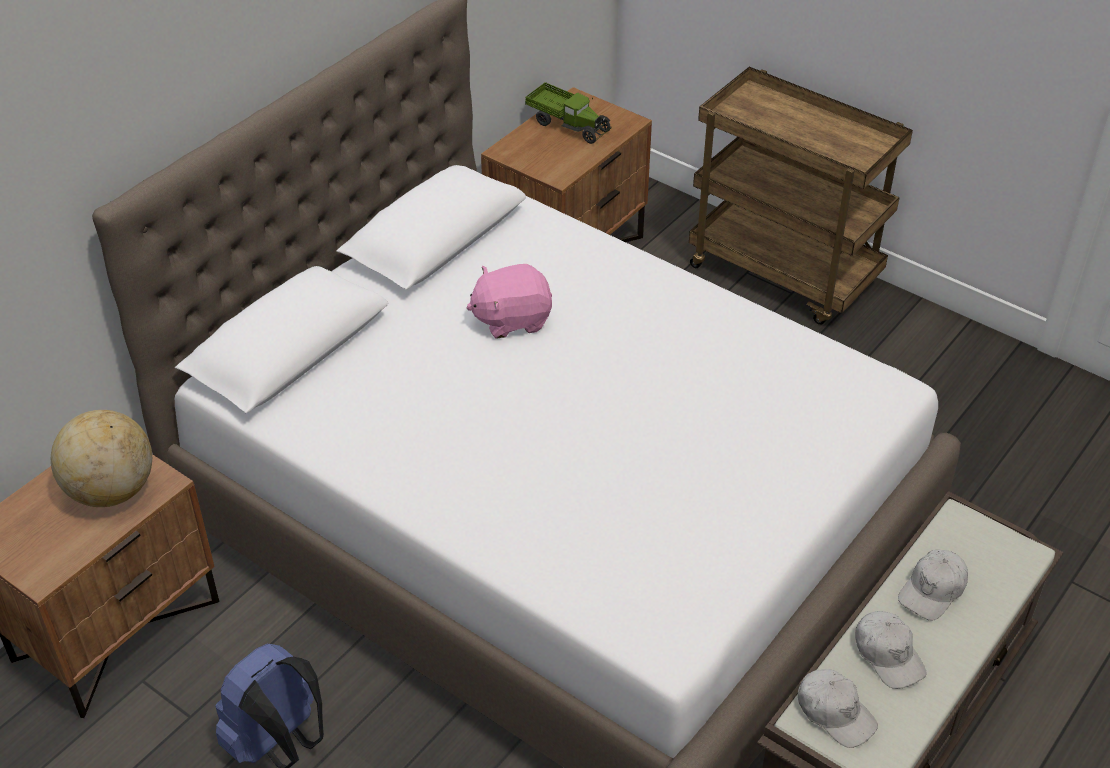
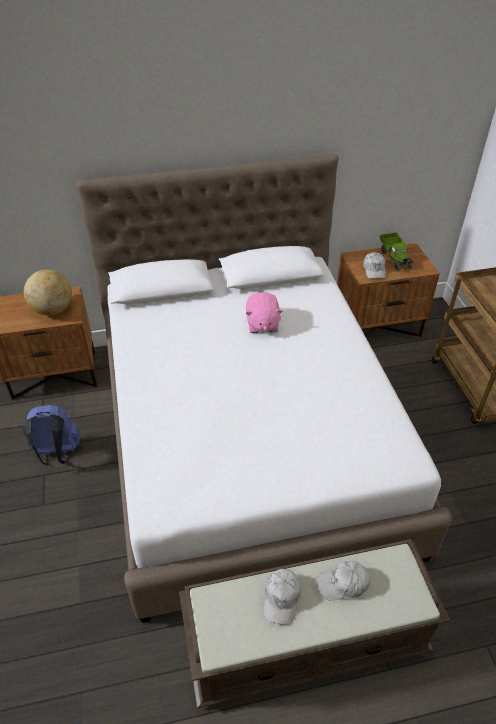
camera: 40 degrees right, 0 degrees up
(512, 319) = (262, 324): pink plush toy -> pink plush toy turned 120 degrees counterclockwise
(835, 713) = (223, 606): white cap -> white cap (374, 270)

